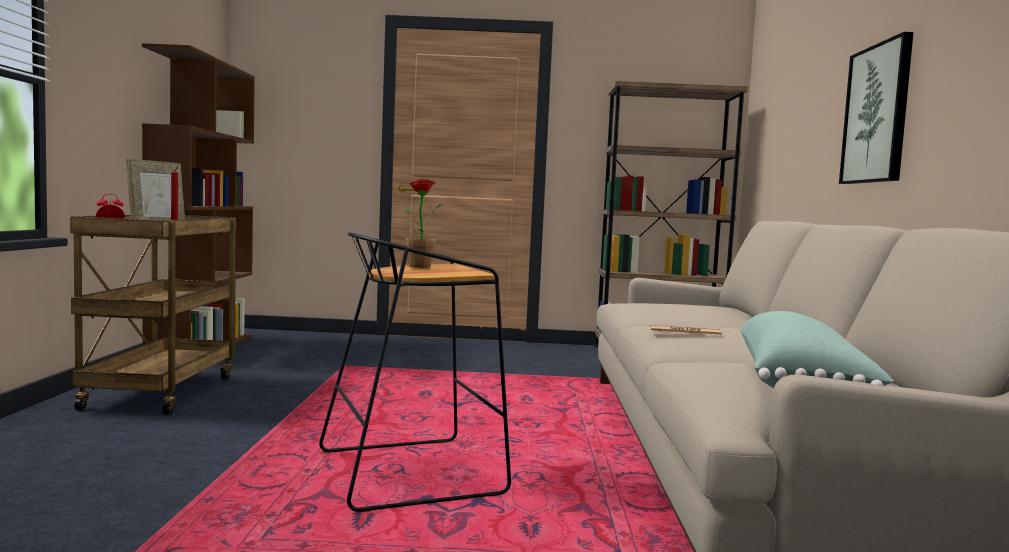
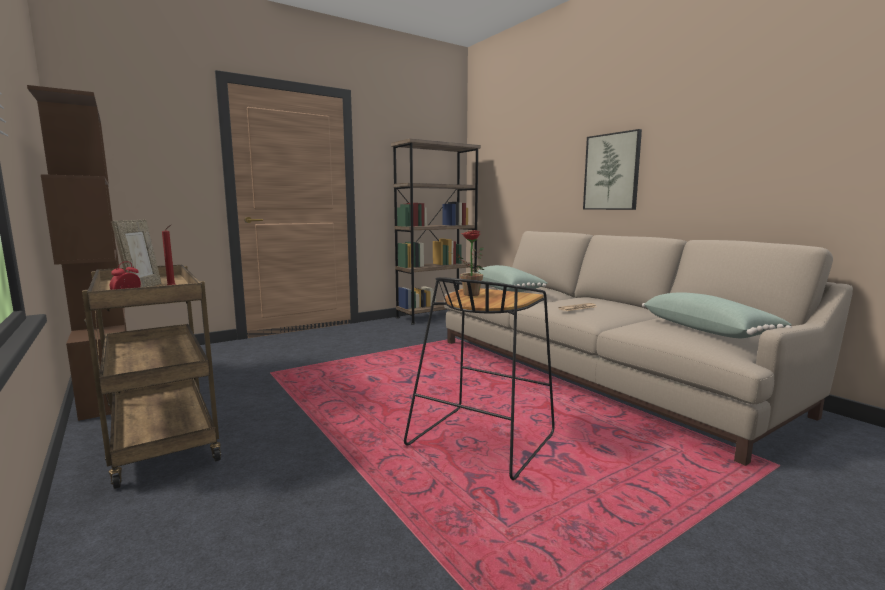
camera: 35 degrees left, 5 degrees up
(672, 307) = (508, 290): none -> green pillow

